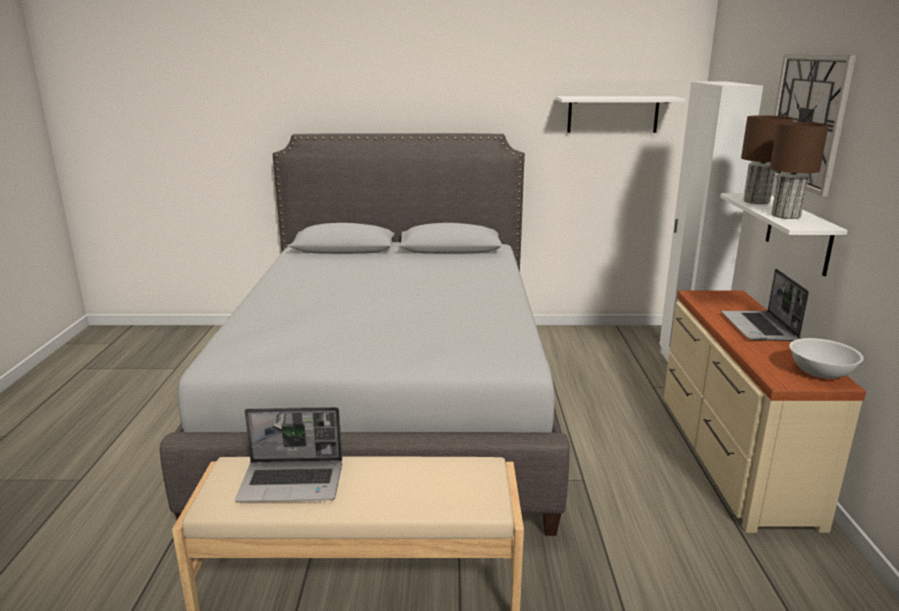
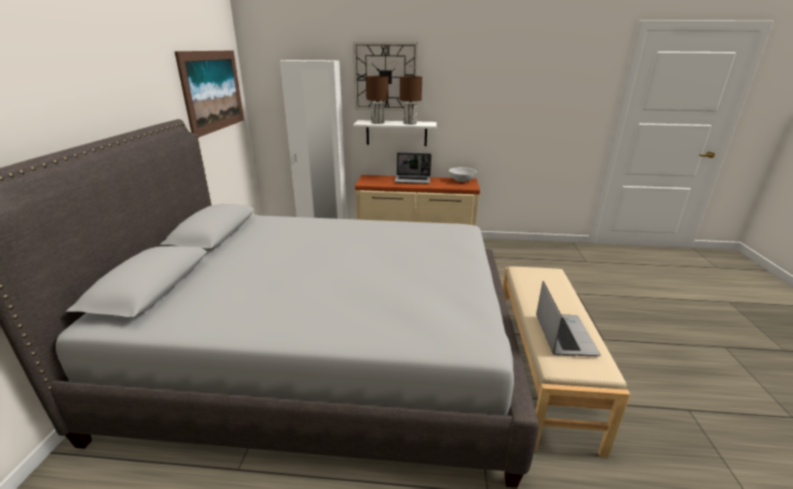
camera: 85 degrees left, 5 degrees up
(613, 114) = (213, 91): white shelf -> picture

